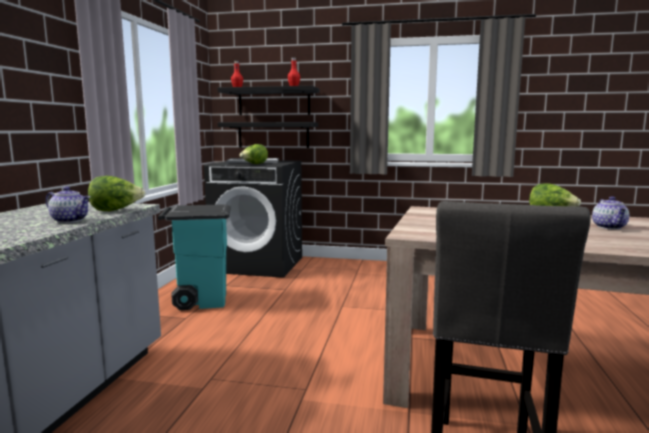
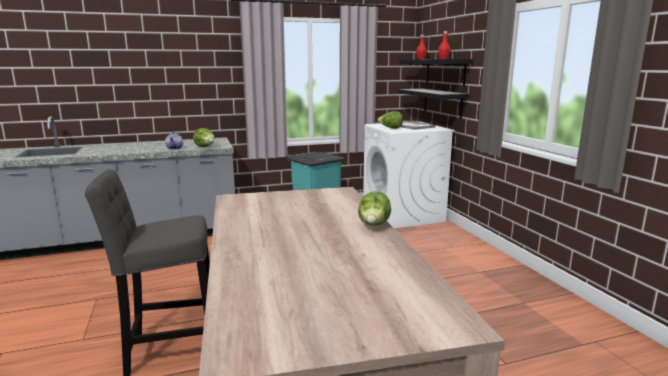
camera: 60 degrees right, 5 degrees up
(259, 264) = (403, 215): black washing machine -> white washing machine
(610, 227) = (332, 247): teapot -> none

